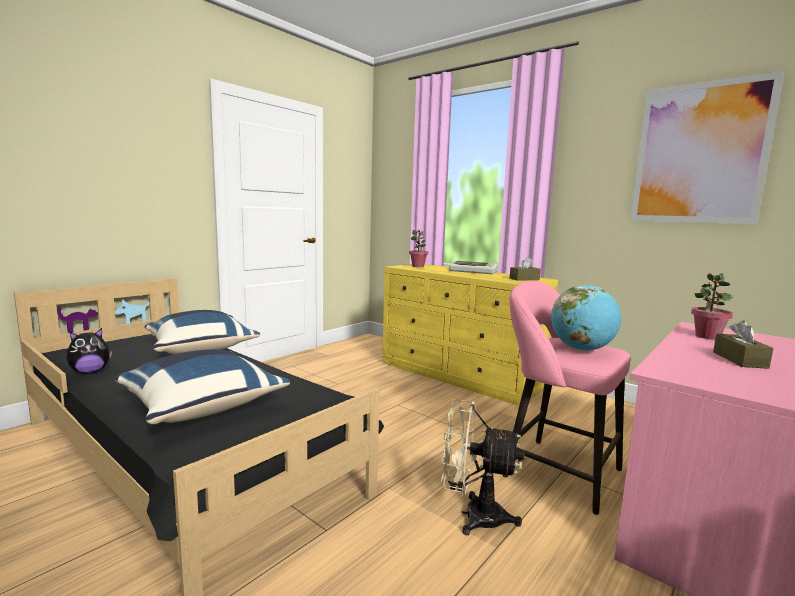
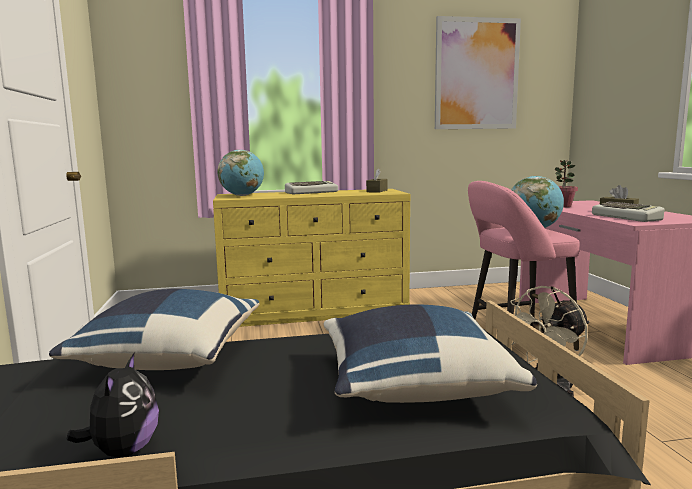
camera: 50 degrees left, 0 degrees up
(418, 266) = (242, 195): potted plant -> globe
(696, 366) = (627, 217): none -> keyboard

